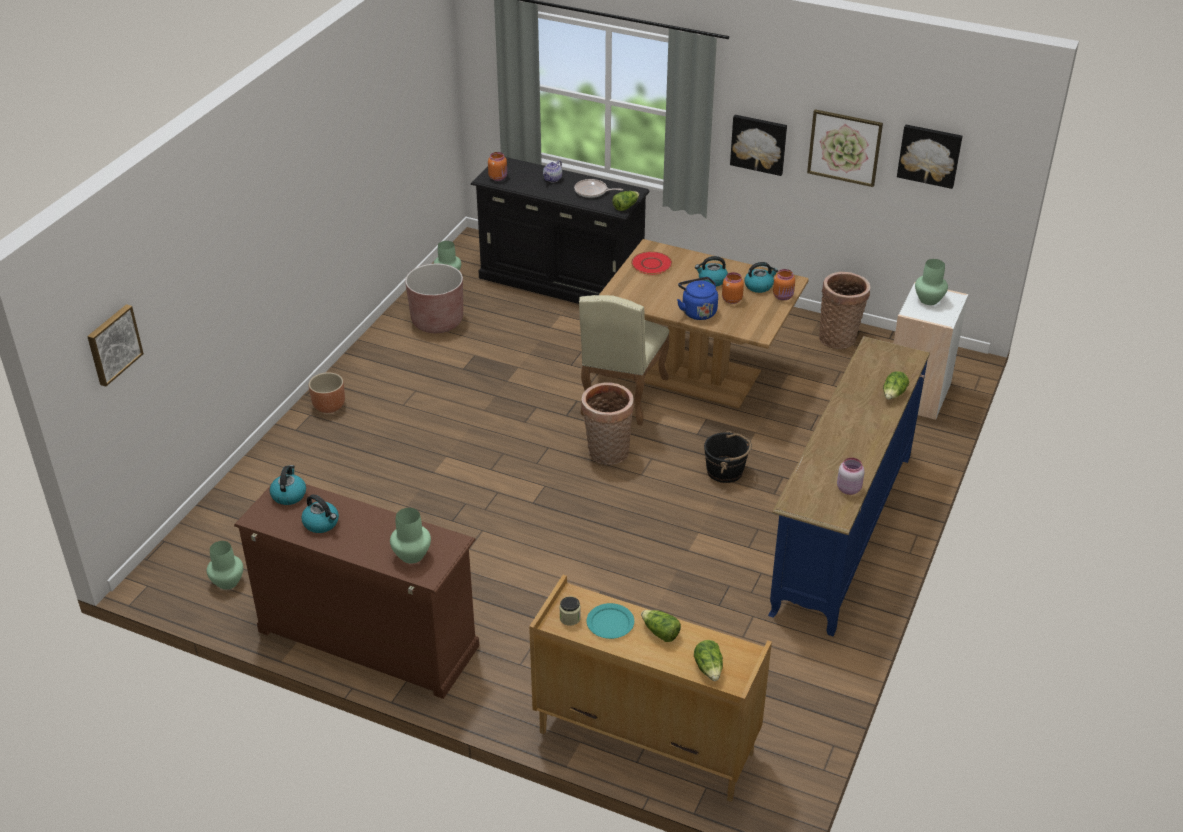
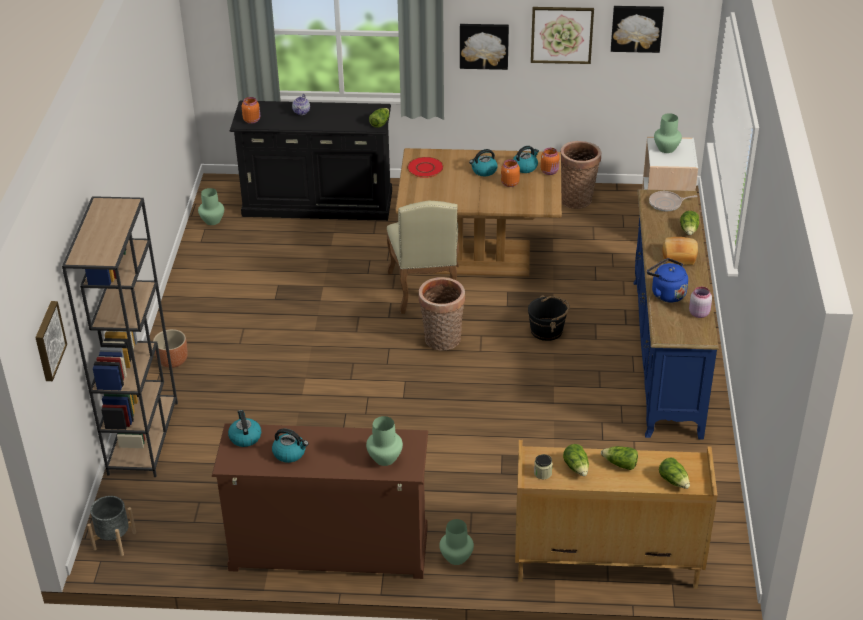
camera: 20 degrees left, 0 degrees up
(171, 570) = (114, 541): none -> grey planter
(227, 582) = (173, 537): green vase -> green vase (456, 557)
(257, 475) = (143, 437): none -> bookcase
(437, 321) = (226, 263): brown planter -> none
(592, 191) = (343, 116): frying pan -> frying pan (667, 204)
(610, 622) = (577, 467): turquoise plate -> lettuce
(697, 311) = (488, 199): blue kettle -> blue kettle (666, 293)
(864, 420) = (679, 256): none -> bread

